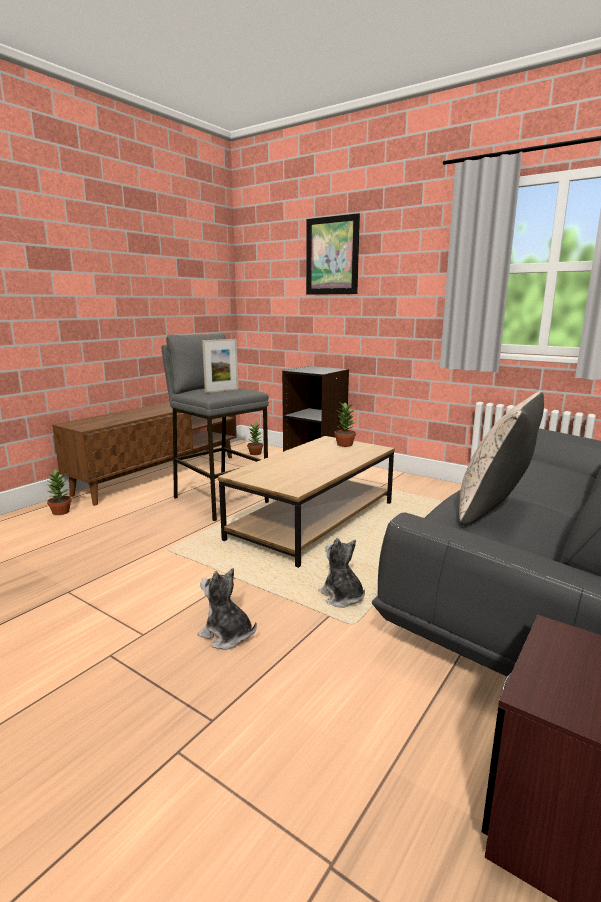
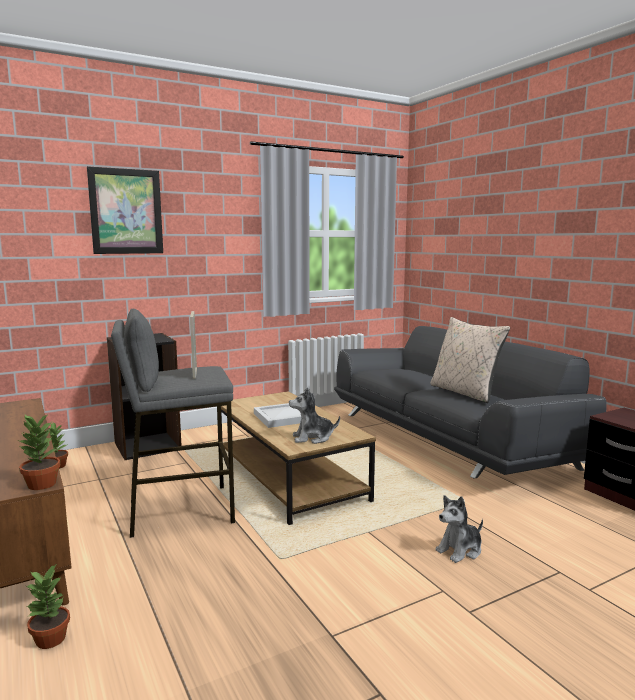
camera: 65 degrees left, 5 degrees down
(311, 458) = (282, 417): none -> white tray
(342, 597) = (427, 496): plush toy -> plush toy (312, 438)
(344, 444) = (256, 401): potted plant -> potted plant (41, 484)

